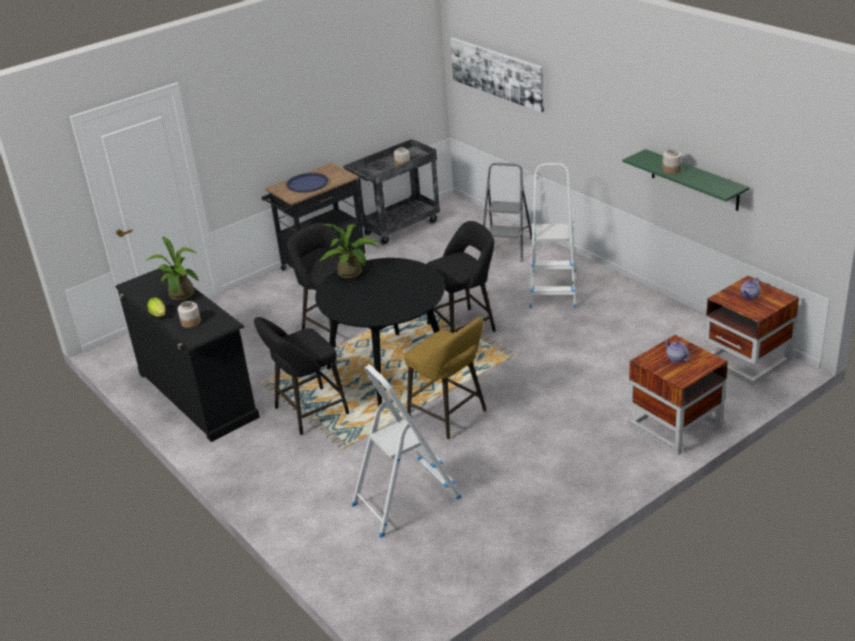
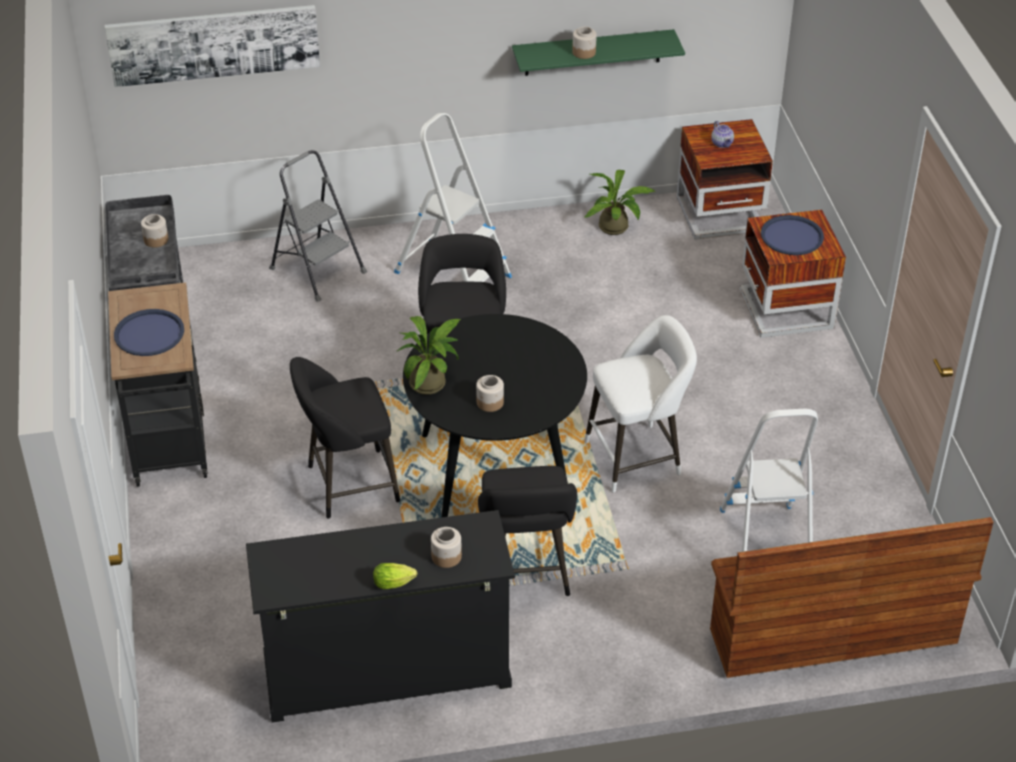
camera: 65 degrees left, 10 degrees up
(182, 296) = (364, 548): potted plant -> potted plant (617, 228)
(340, 561) = (830, 638): none -> brown dresser
(351, 297) = (490, 403): none -> jar
(450, 416) = (638, 457): yellow stool -> white stool
(676, 359) = (792, 236): teapot -> blue tray

